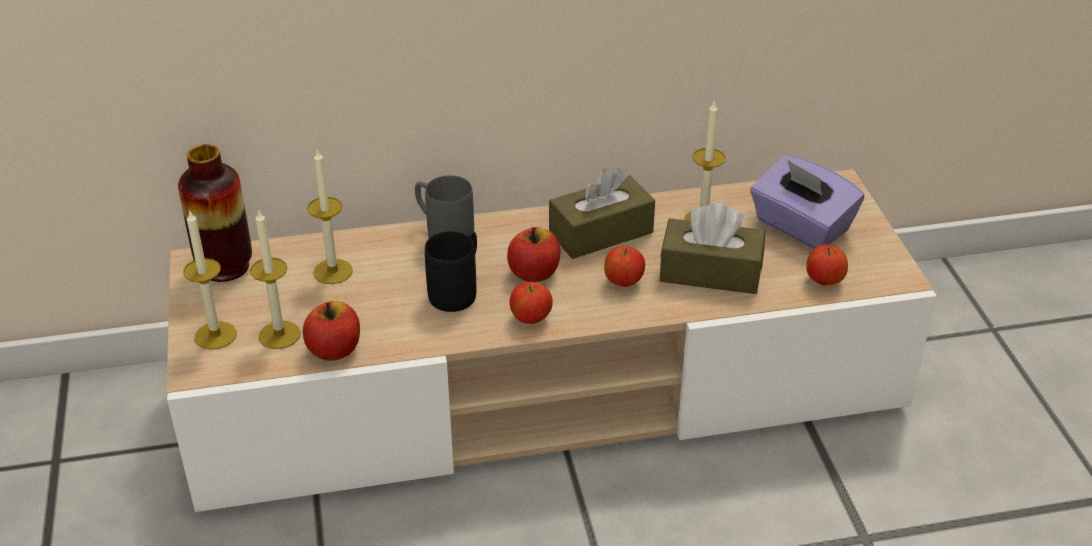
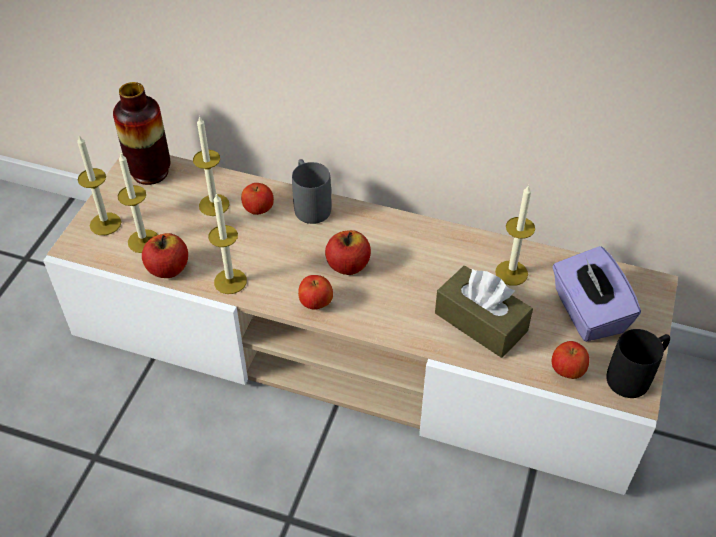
camera: 30 degrees right, 10 degrees up
(418, 334) = (230, 281): none -> candle
(458, 290) = (285, 256): black mug -> black mug (635, 375)
(601, 233) = (424, 251): brown tissue box -> none
(623, 282) = (407, 301): apple -> apple (258, 210)

